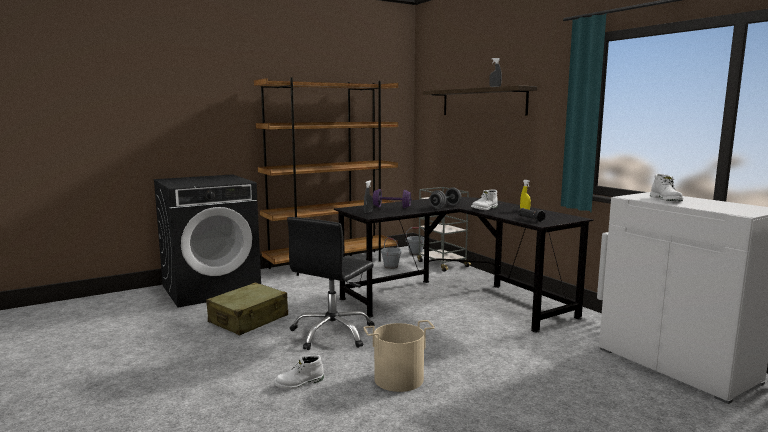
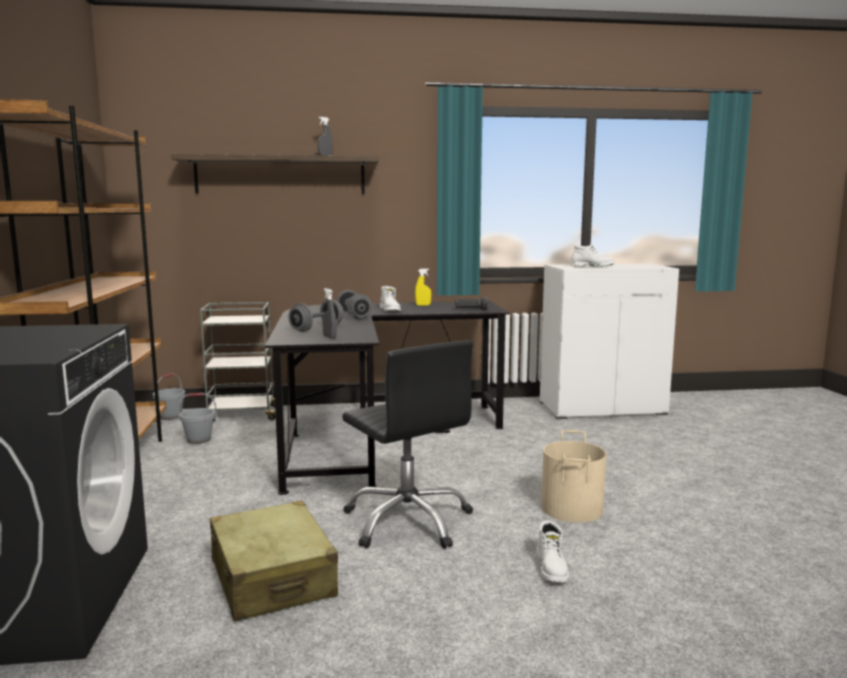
camera: 65 degrees left, 0 degrees up
(391, 207) = (317, 328): purple dumbbell -> grey dumbbell

